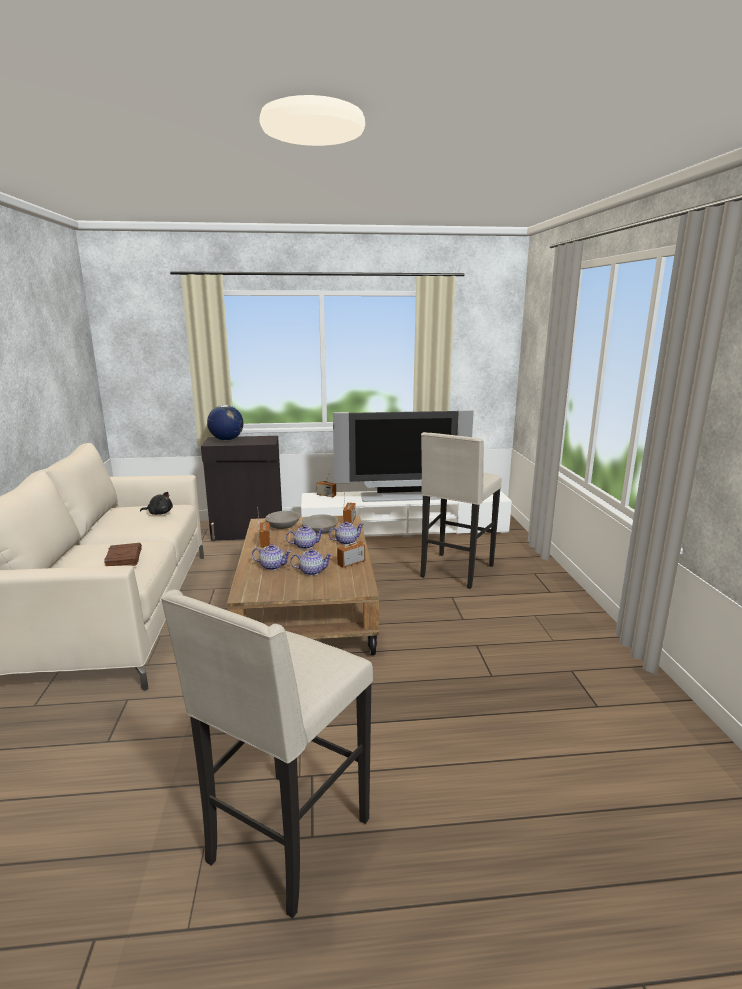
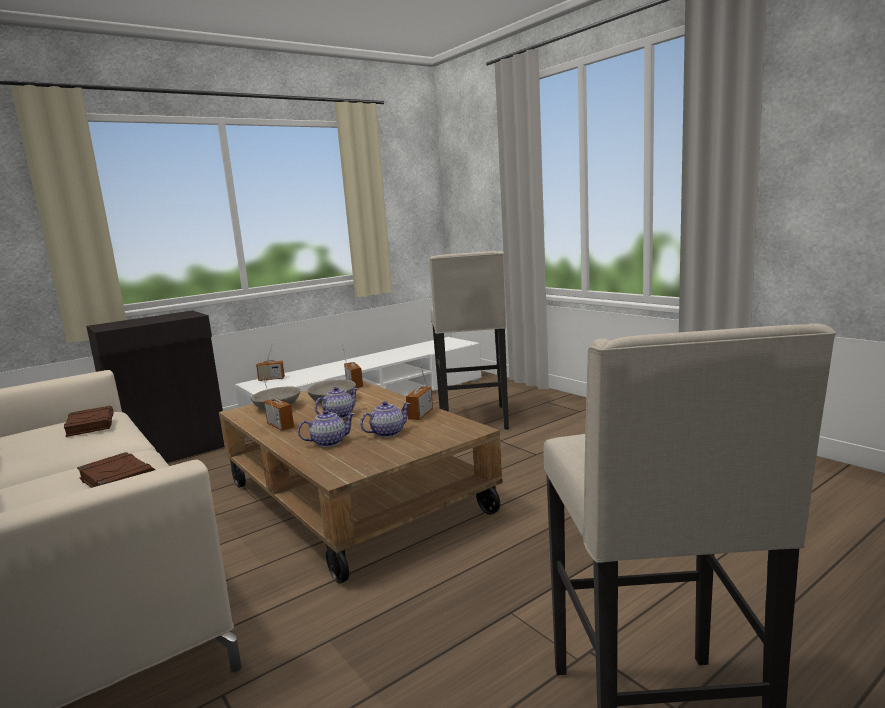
camera: 30 degrees left, 5 degrees down
(159, 513) = (90, 425): black plush toy -> brown book
(226, 440) = (124, 323): globe -> none
(346, 541) = (381, 400): teapot -> none
(401, 497) = (363, 362): television -> none

